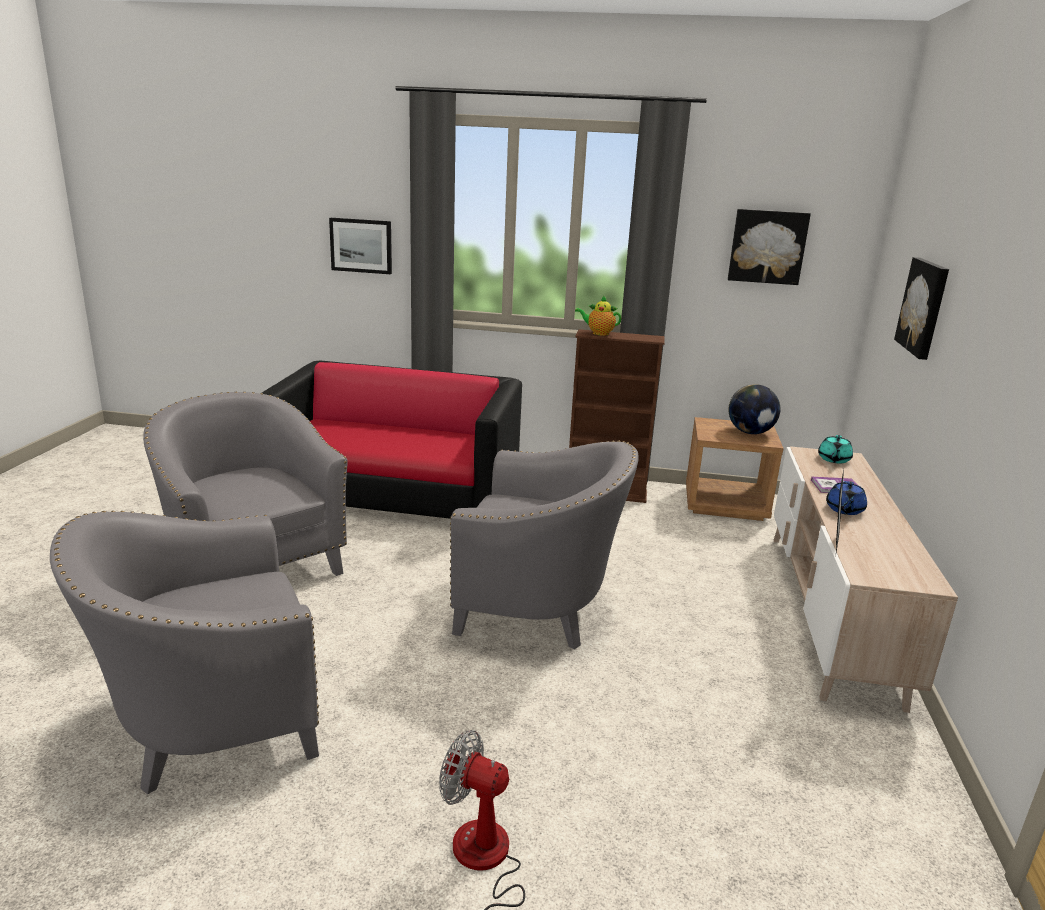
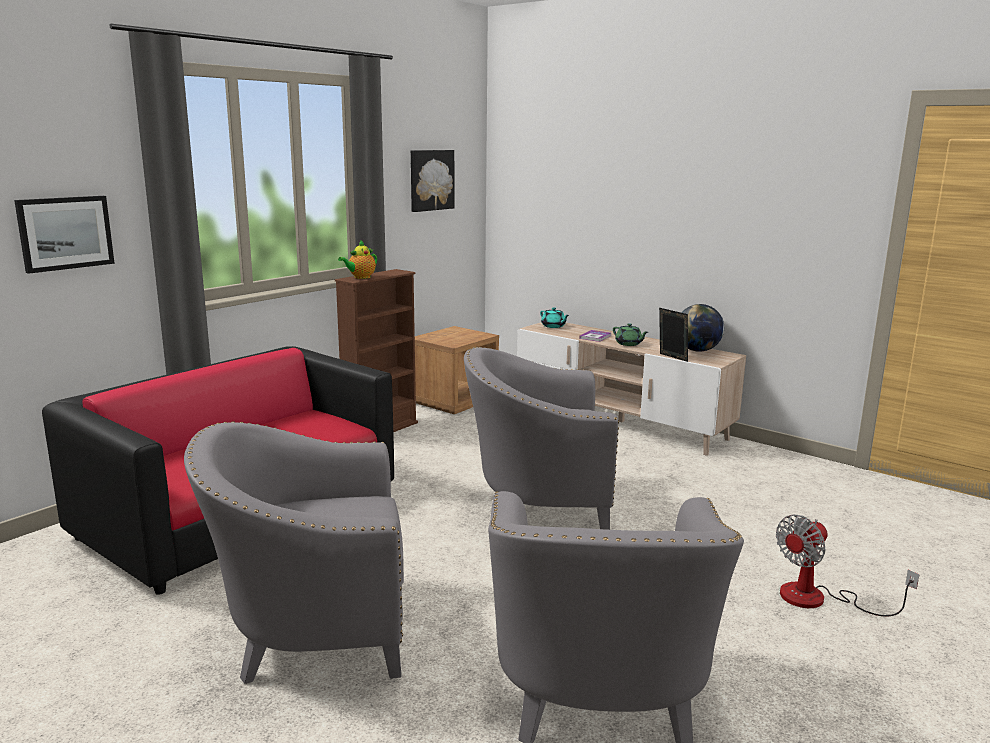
camera: 60 degrees left, 5 degrees down
(539, 608) = (537, 504): grey armchair -> grey armchair turned 135 degrees counterclockwise
(750, 432) = (461, 334): globe -> globe (697, 350)
(844, 510) = (629, 344): blue teapot -> green teapot
(924, 307) = (595, 203): picture -> none

